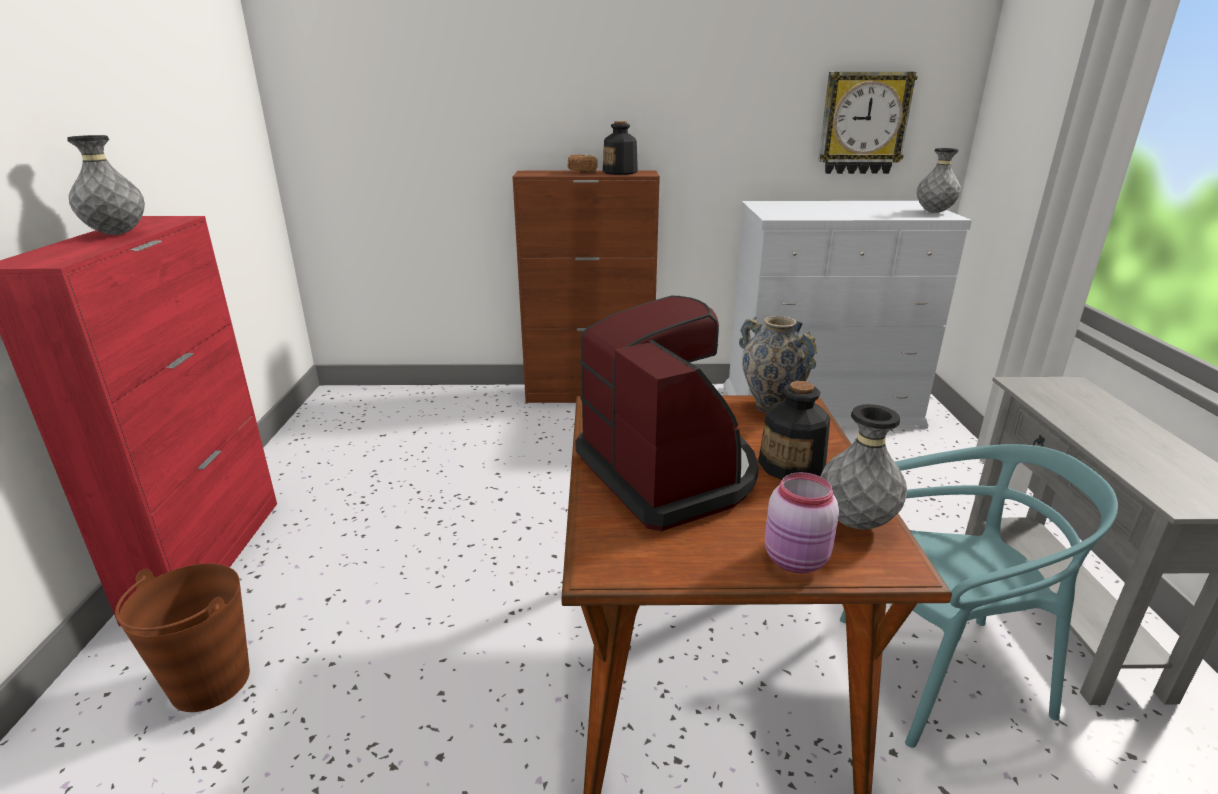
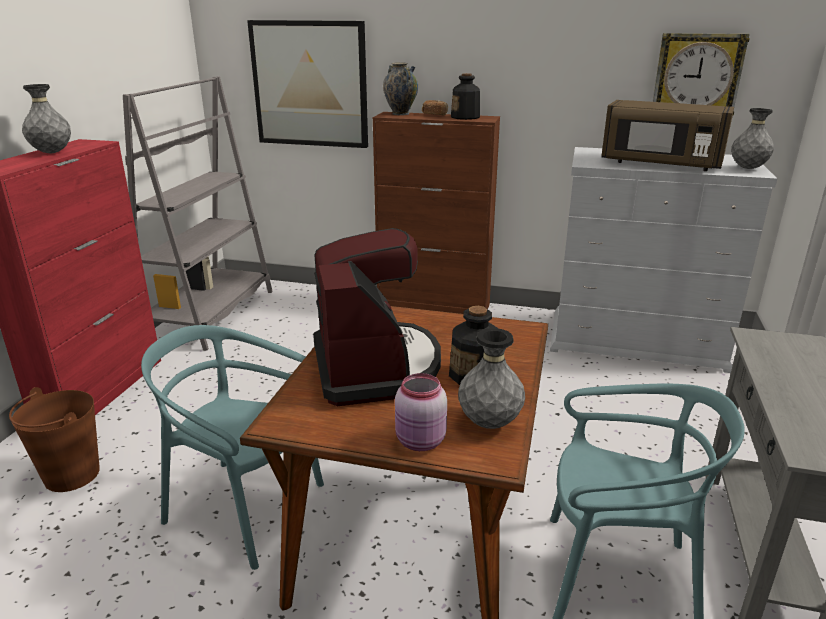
camera: 15 degrees right, 0 degrees up
(321, 437) = (211, 315): none -> grey bookcase
(421, 141) = (310, 84): none -> picture
(476, 680) = (244, 508): none -> turquoise chair
(771, 406) = (497, 327): vase -> vase (400, 114)
(847, 213) = (660, 164): none -> brown microwave

